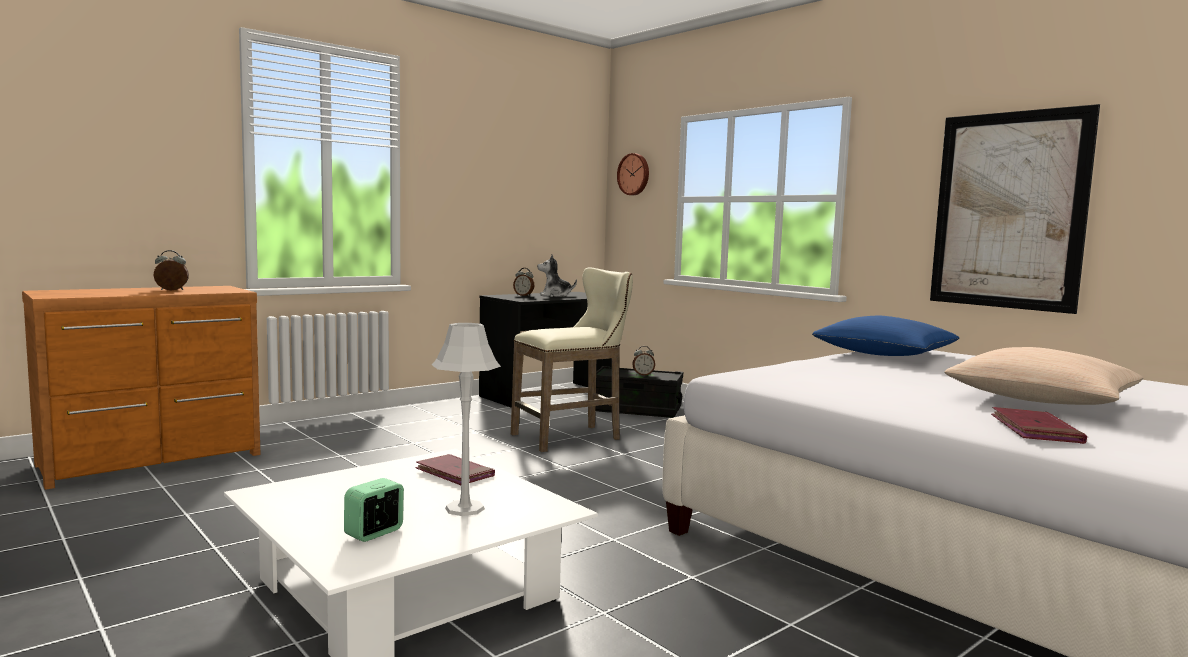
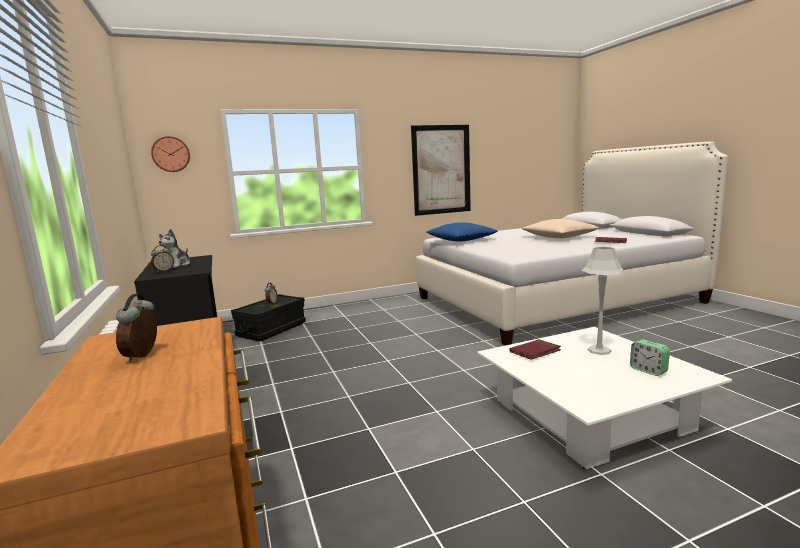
camera: 70 degrees left, 5 degrees up
(572, 437) = (321, 353): beige stool -> none

